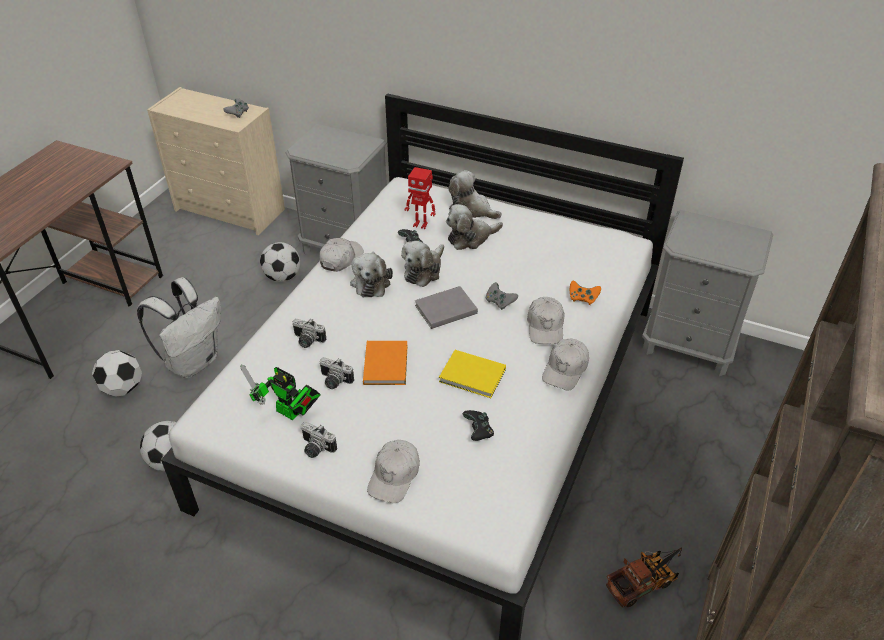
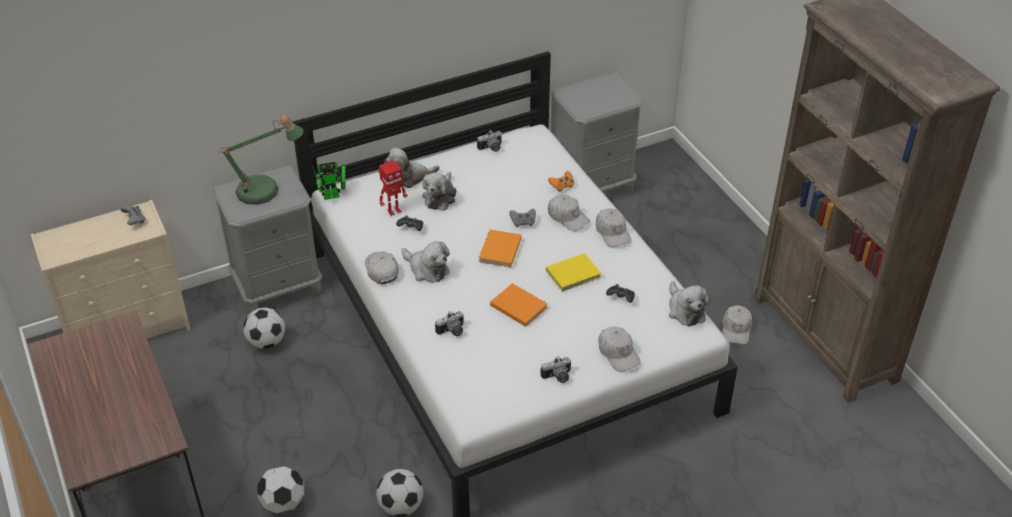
camera: 50 degrees left, 0 degrees up
(194, 361) = (304, 445): white backpack -> none
(290, 414) = (513, 374): toy robot -> toy robot (334, 195)
(334, 381) = (507, 339): camera -> camera (491, 148)
(339, 146) = (265, 191): none -> table lamp
(424, 271) = (446, 238): plush toy -> plush toy (685, 310)
(444, 309) = (499, 250): grey book -> orange book
(644, 582) = (736, 329): toy truck -> white cap

